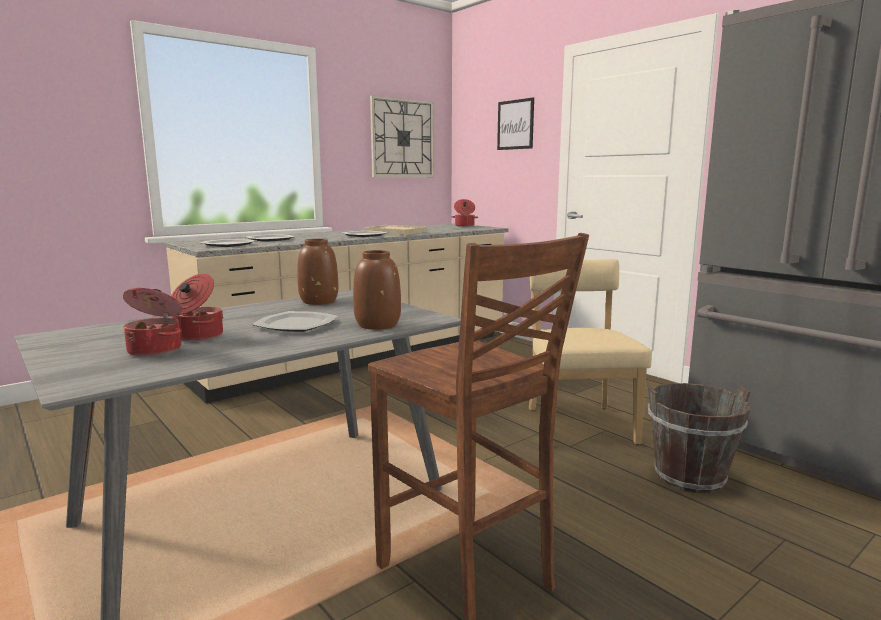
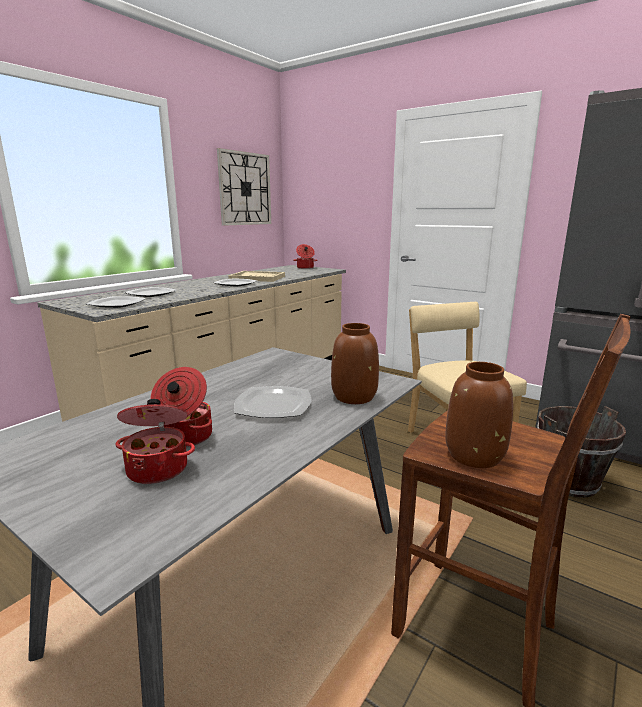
camera: 15 degrees left, 5 degrees up
(319, 301) = (257, 367): brown vase -> brown vase (473, 455)
(515, 124) = (348, 178): picture -> none

